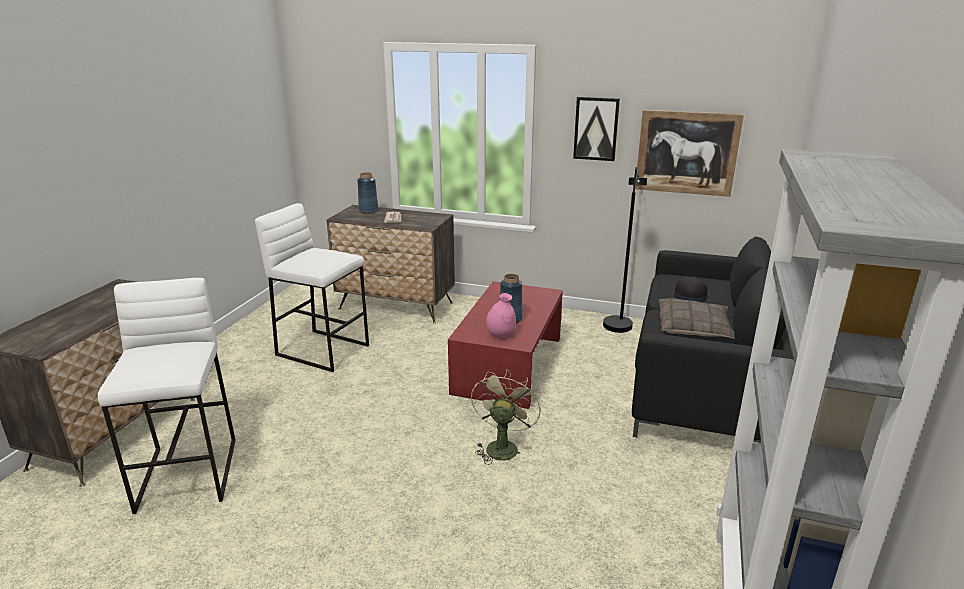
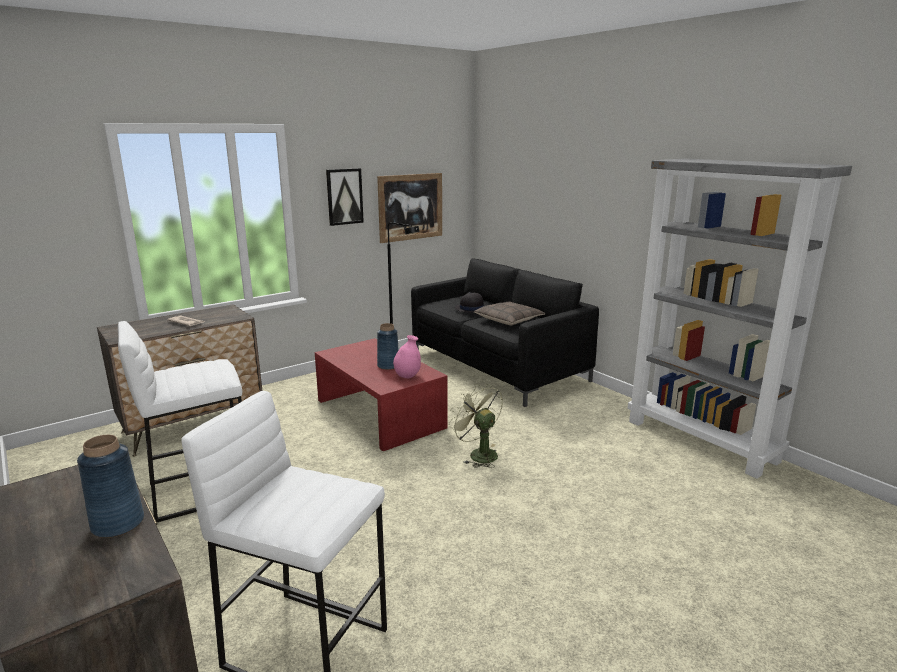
camera: 55 degrees left, 5 degrees down
(368, 211) = (136, 325): blue vase -> blue vase (117, 523)

